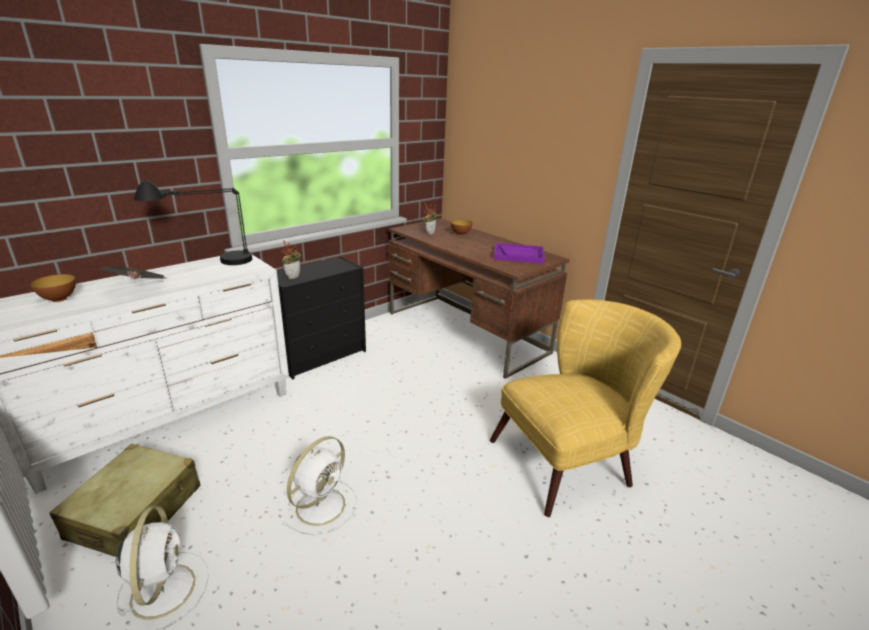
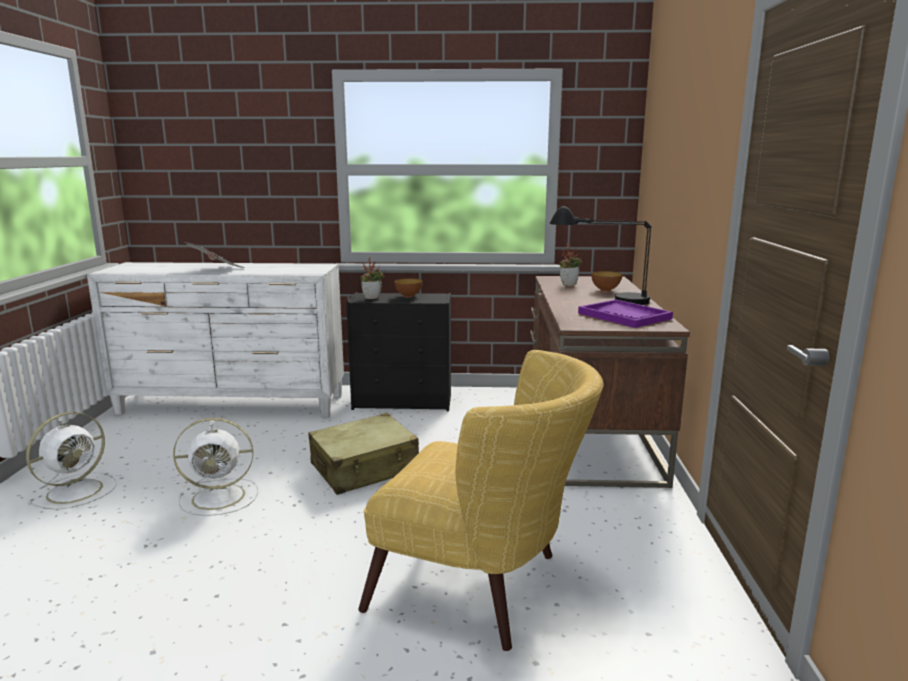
camera: 45 degrees right, 10 degrees down
(59, 299) = (168, 267): bowl -> bowl (408, 296)
(136, 512) = (133, 446): beige suitcase -> beige suitcase (365, 468)
(207, 263) = (290, 265): black table lamp -> black table lamp (600, 299)

